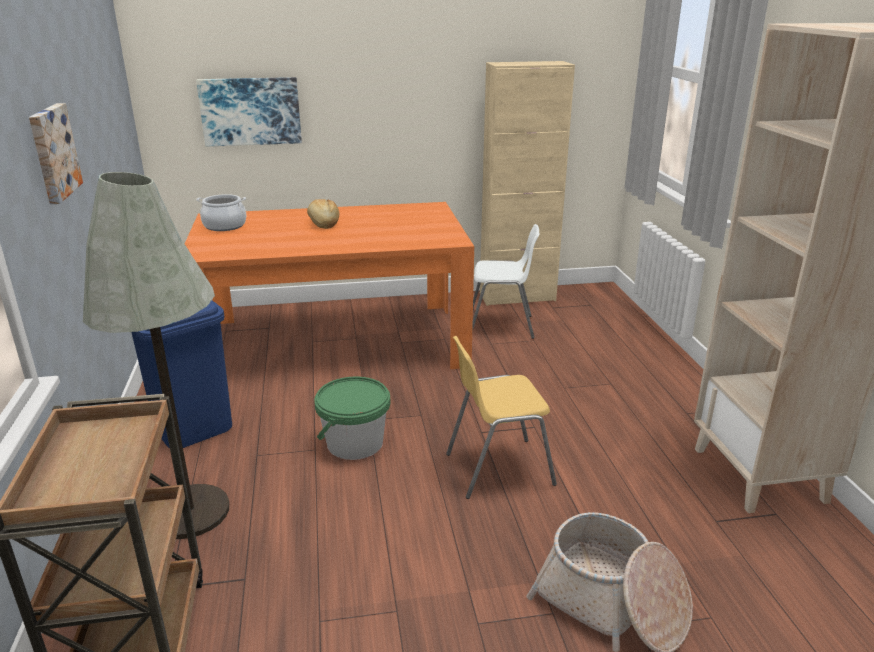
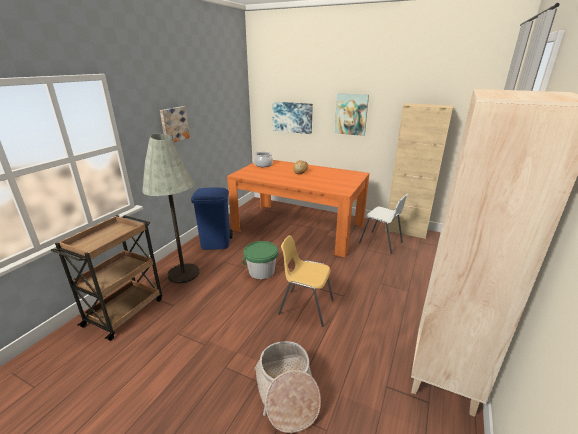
camera: 35 degrees right, 0 degrees up
(383, 92) = (351, 114): none -> picture

